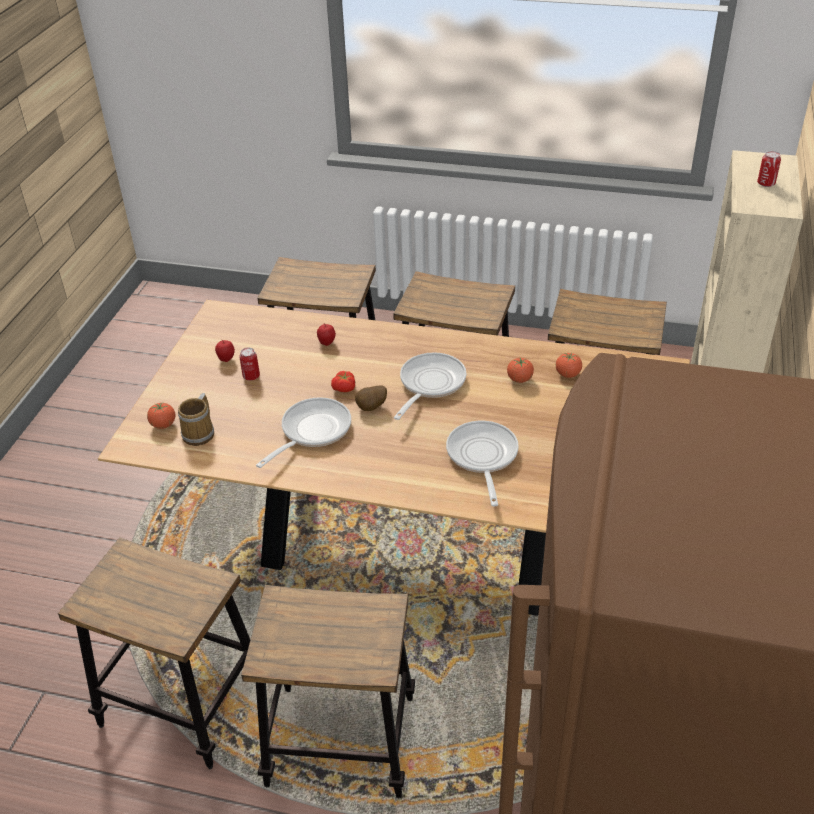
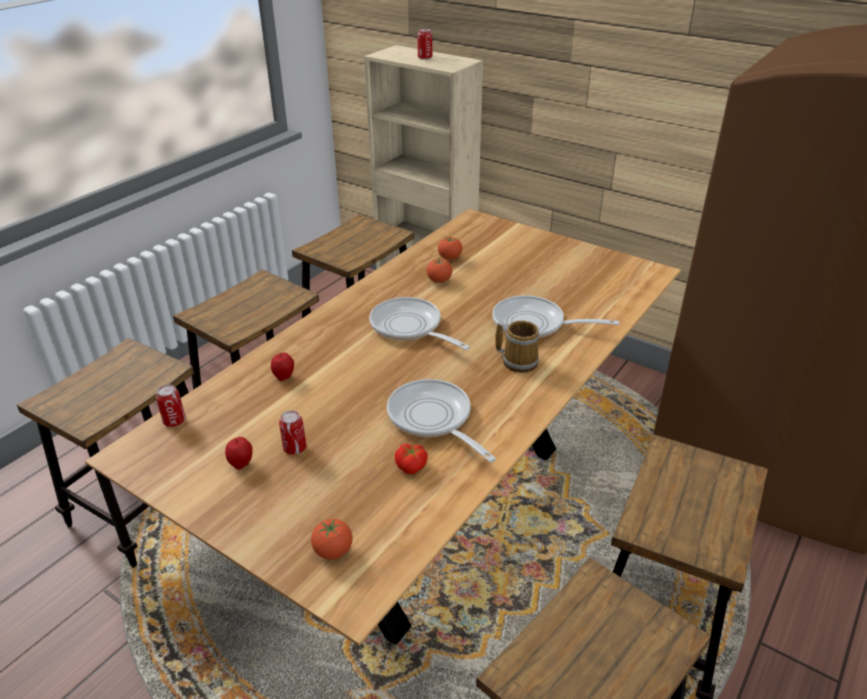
camera: 70 degrees left, 5 degrees down
(200, 433) = (376, 515): mug -> mug (518, 360)
(256, 316) = (174, 421): none -> can
(345, 388) = (375, 381): tomato -> tomato (412, 466)
(372, 408) = (421, 370): potato -> none

